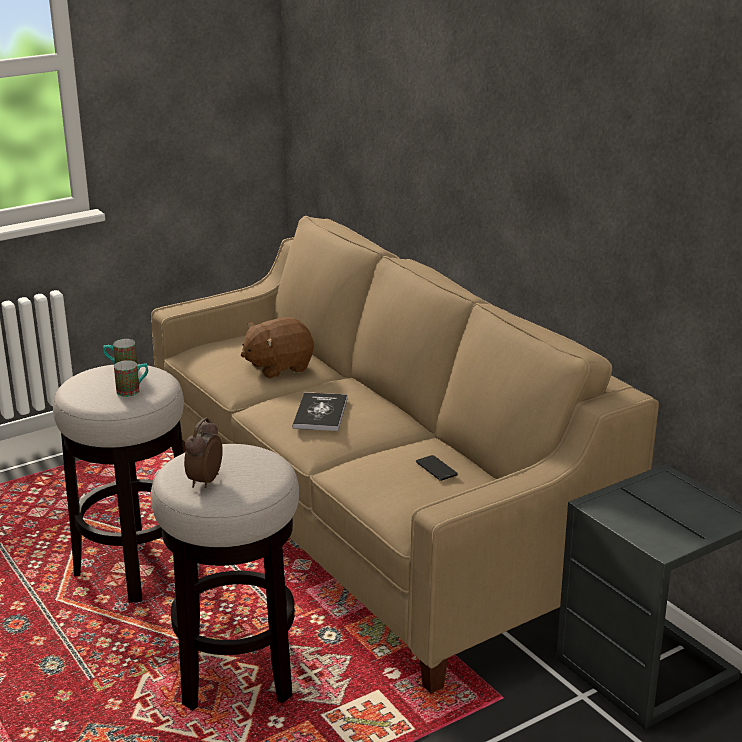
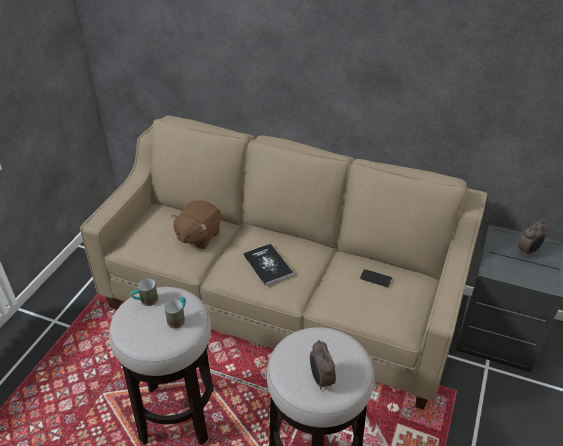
camera: 35 degrees left, 15 degrees up
(682, 507) = (528, 252): none -> alarm clock

